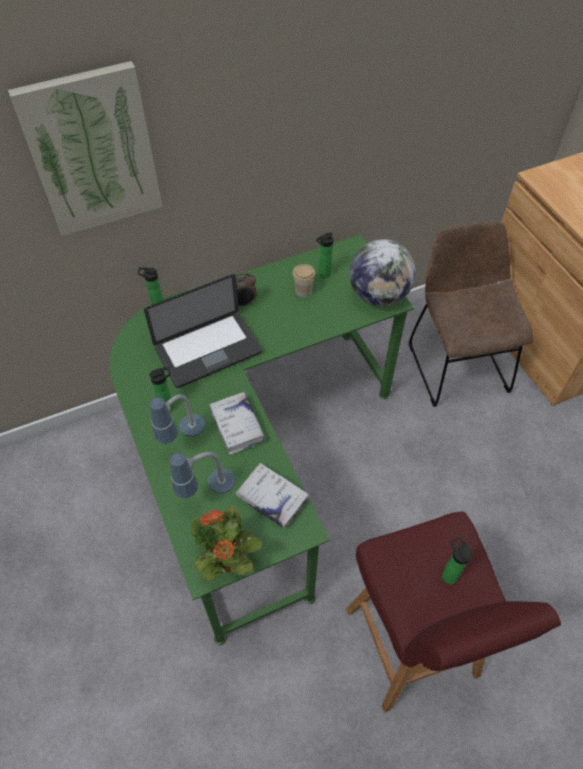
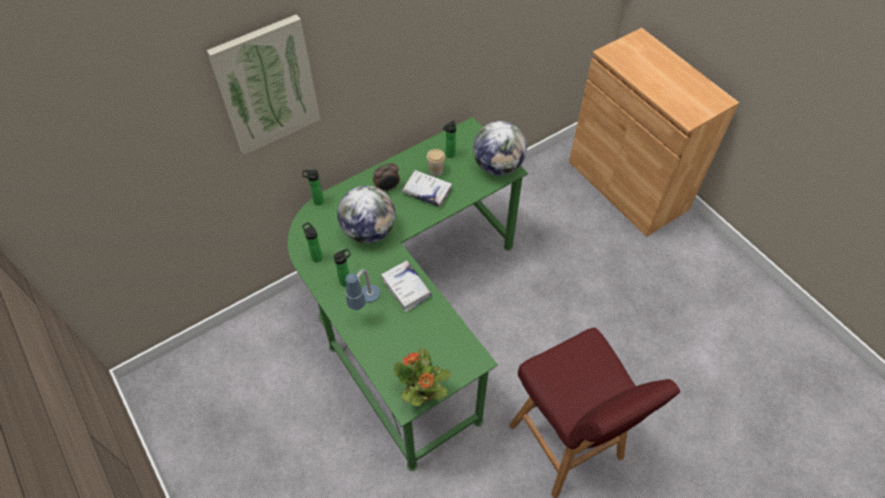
camera: 10 degrees left, 0 degrees up
(207, 493) = (394, 345): table lamp -> none
(208, 350) = (369, 231): laptop -> globe
(272, 498) = (446, 340): white book -> white book (427, 192)
(448, 574) = (591, 375): bottle -> bottle (316, 256)
(455, 363) = (562, 212): brown chair -> none

